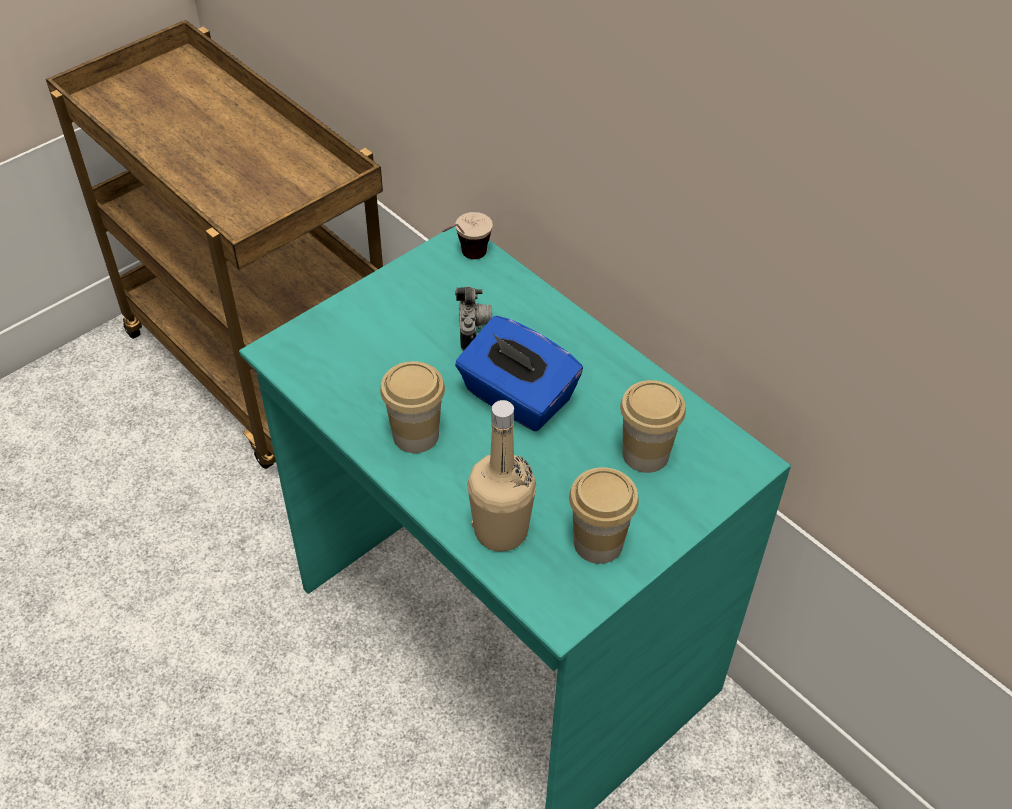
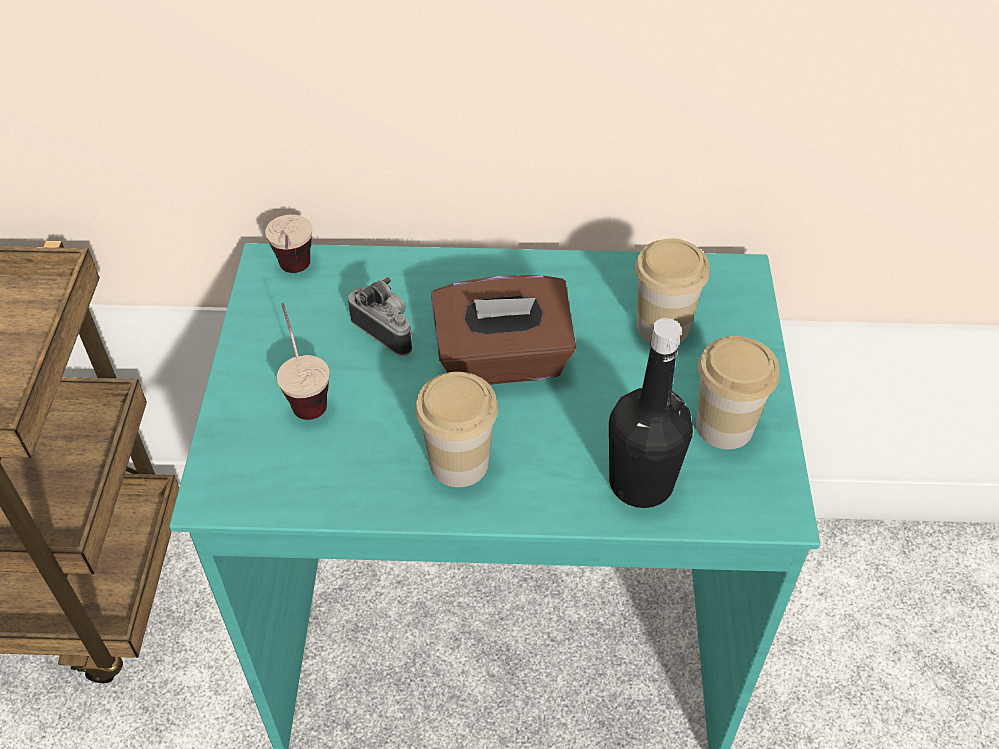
camera: 45 degrees left, 0 degrees up
(386, 331) = (304, 392): none -> cup
(501, 531) = (641, 483): beige bottle -> black bottle
(516, 398) = (503, 361): blue tissue box -> brown tissue box

